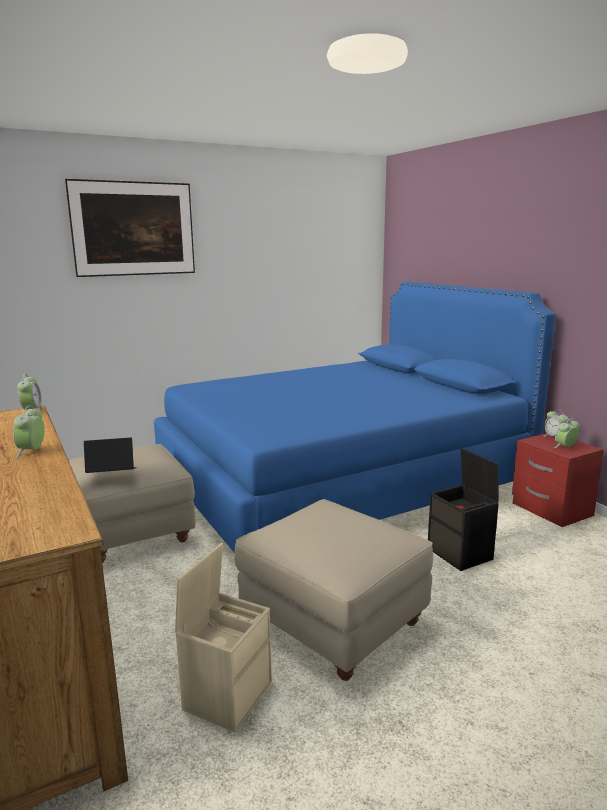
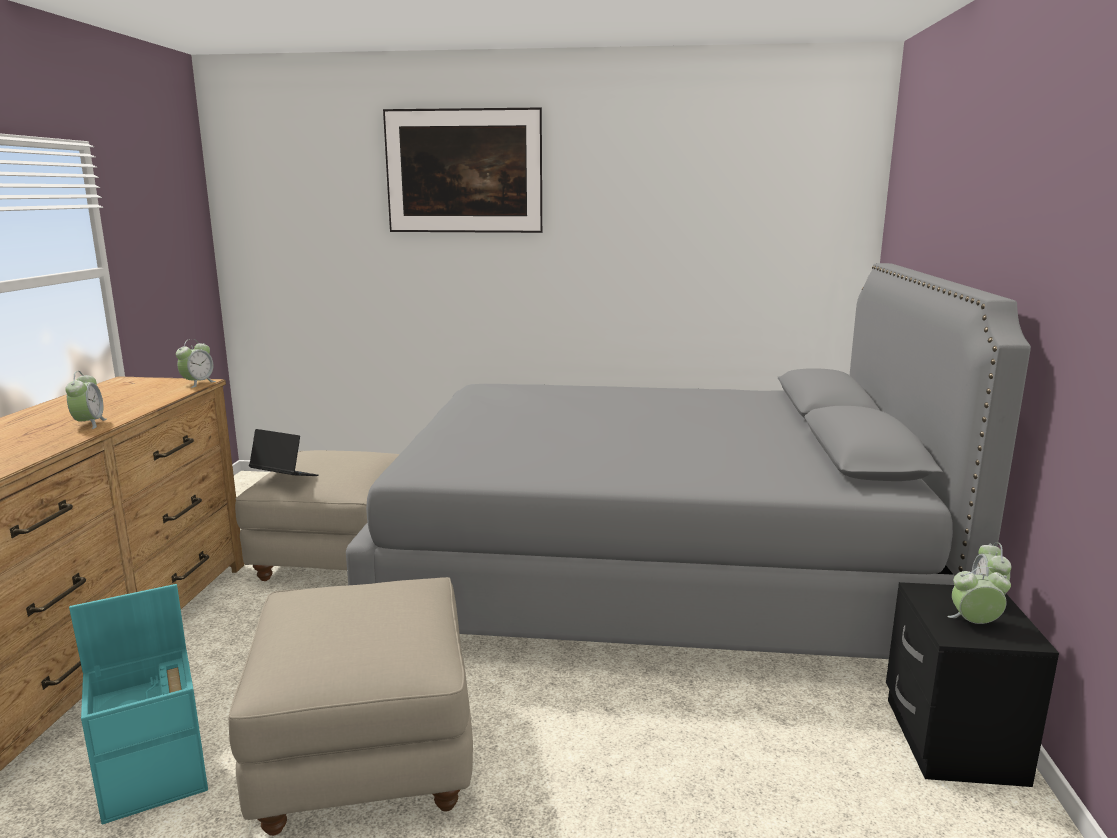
camera: 35 degrees right, 0 degrees up
(32, 451) = (89, 424): alarm clock -> alarm clock turned 135 degrees clockwise
(228, 694) = (156, 779): beige storage box -> turquoise storage box
(340, 482) = (651, 573): blue bed -> grey bed
(461, 554) = (669, 744): black storage box -> none
(550, 510) = (949, 740): red nightstand -> black nightstand

